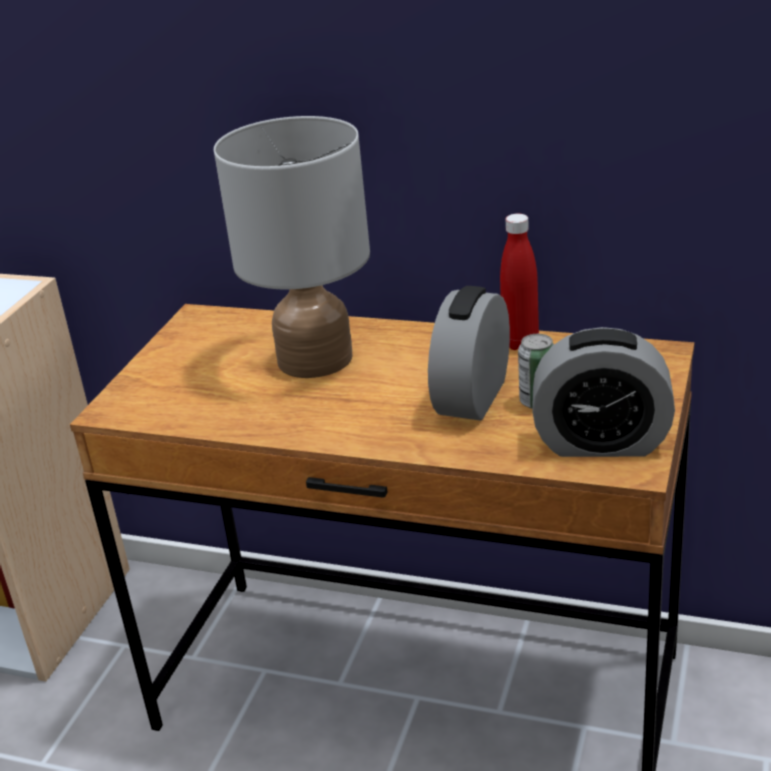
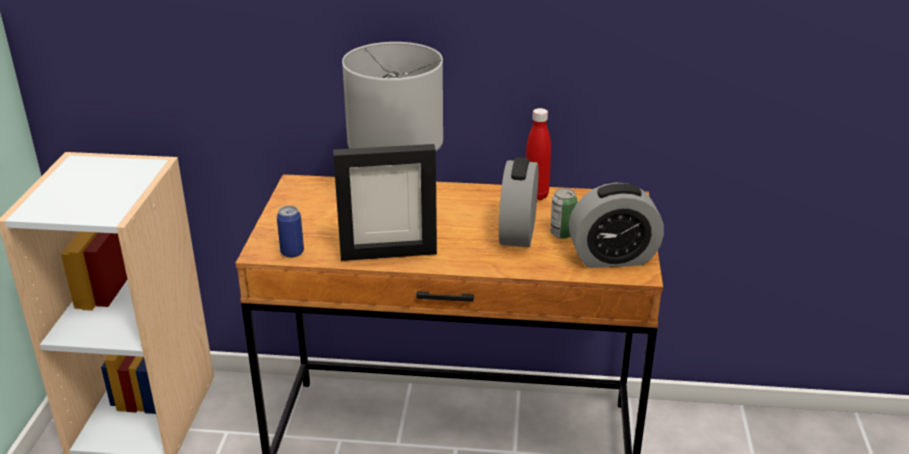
camera: 15 degrees left, 0 degrees up
(148, 413) = (292, 252): none -> can
(277, 419) = (388, 253): none -> picture frame

